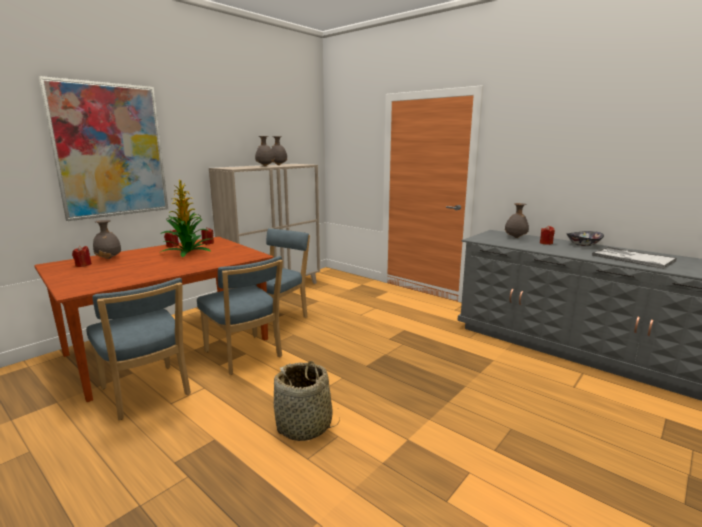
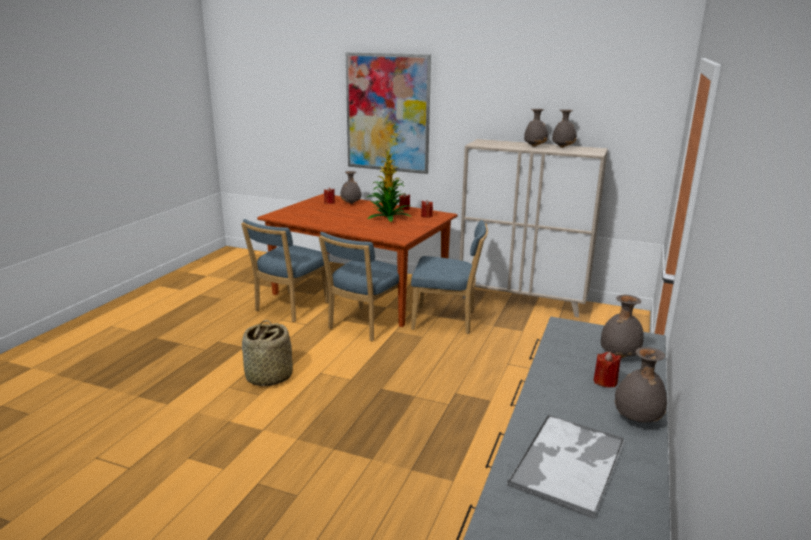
camera: 70 degrees right, 5 degrees up
(583, 245) = (636, 419): bowl -> grey vase

